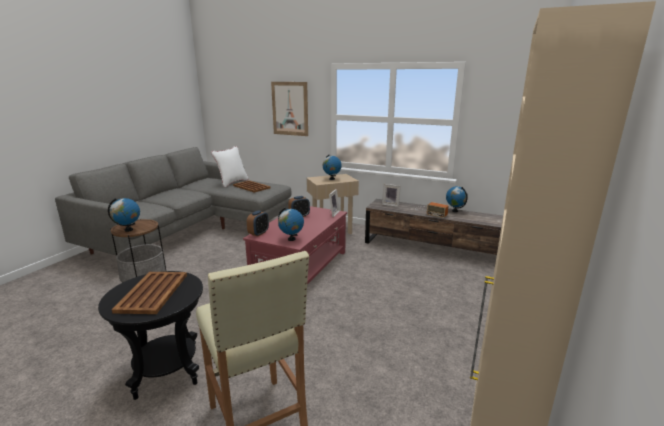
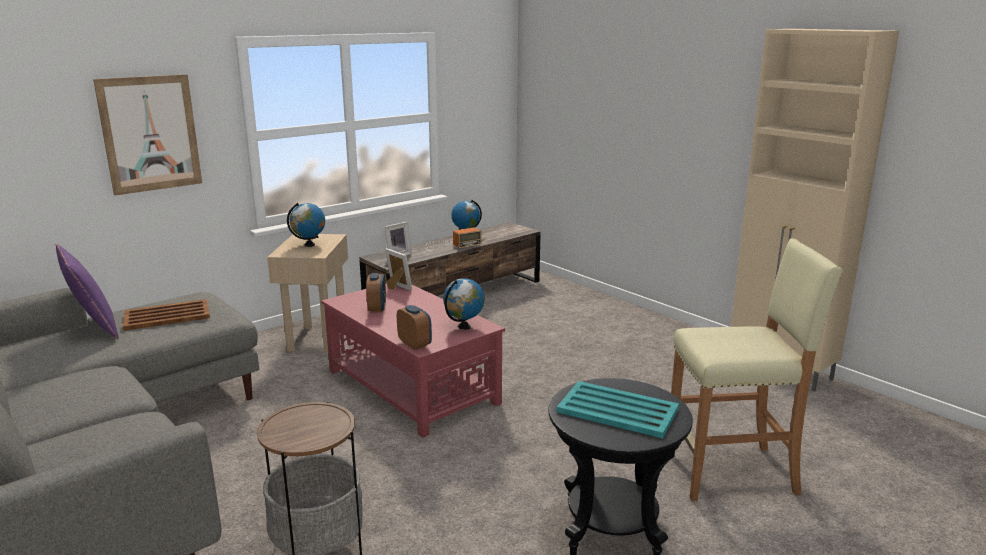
camera: 65 degrees left, 0 degrees up
(128, 230) = (318, 432): globe -> none
(153, 292) = (616, 410): brown tray -> turquoise tray
(232, 182) = (94, 329): white pillow -> purple pillow

